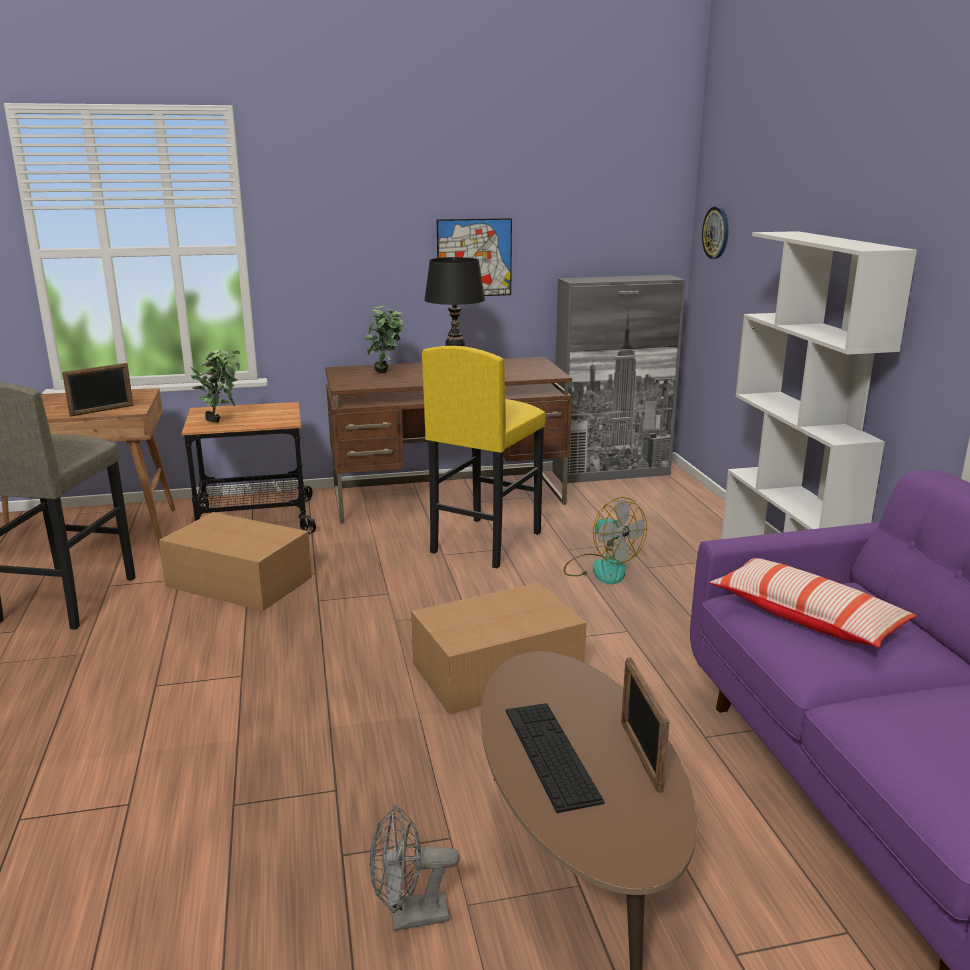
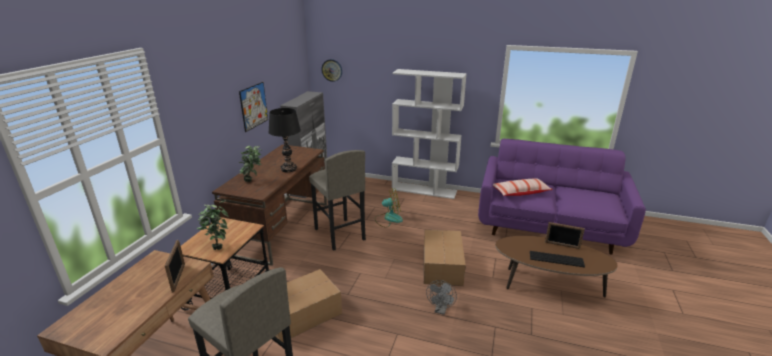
camera: 60 degrees left, 5 degrees up
(409, 917) = (565, 328): grey fan -> grey fan (441, 310)
(485, 542) = (339, 234): yellow stool -> grey stool

